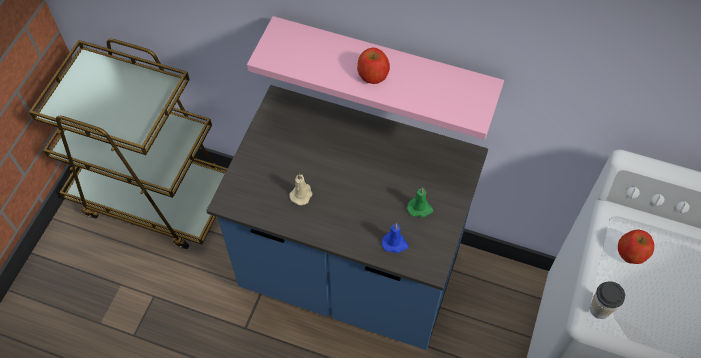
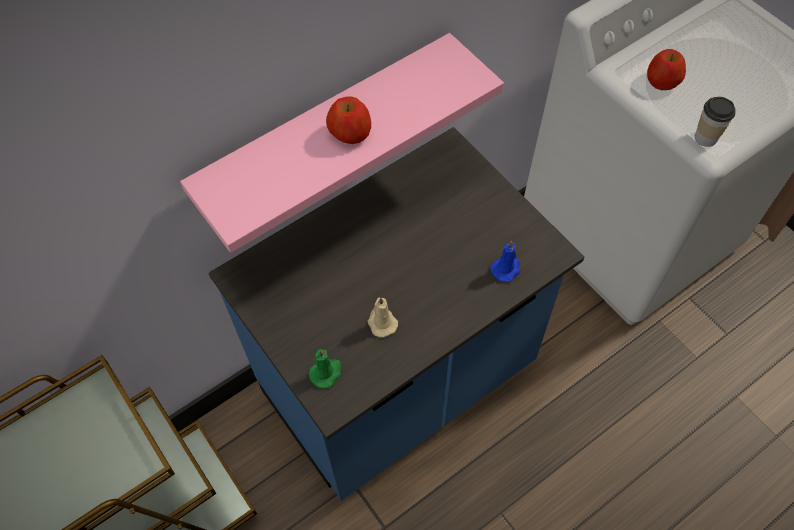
camera: 55 degrees left, 0 degrees up
(420, 208) = (481, 223): green candle -> green candle (326, 372)

